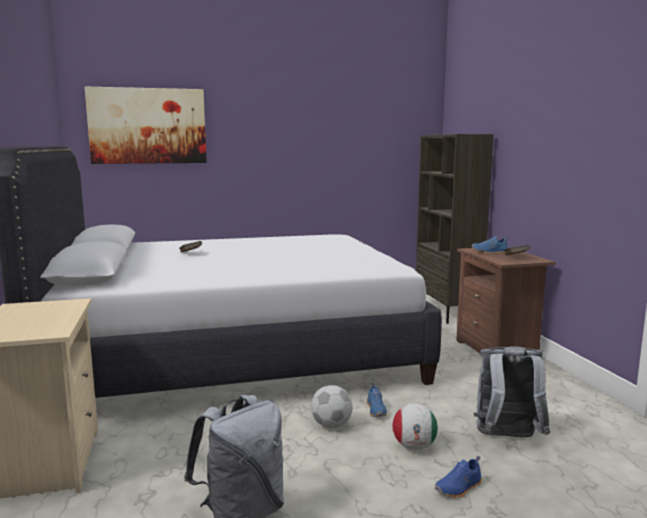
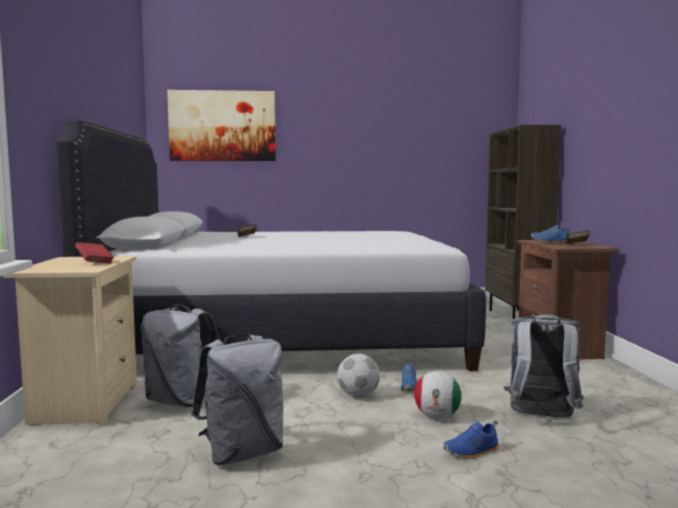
camera: 10 degrees right, 5 degrees down
(53, 316) = (94, 263): none -> red book
(154, 450) = (181, 401): none -> grey backpack

